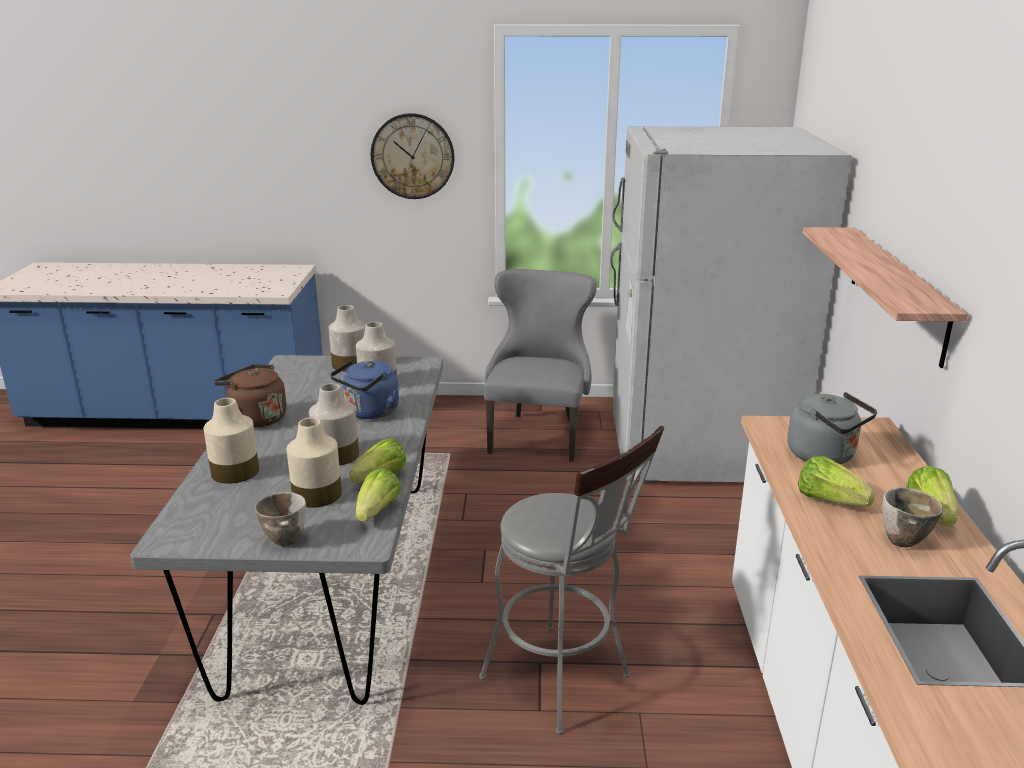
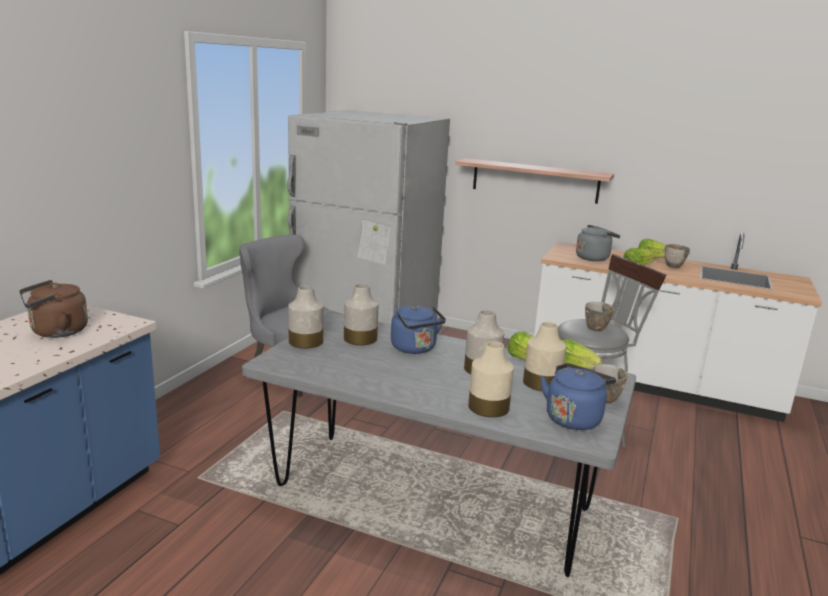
camera: 70 degrees left, 5 degrees down
(225, 523) = (574, 418): none -> blue kettle
(255, 418) = (389, 389): brown kettle -> brown kettle (56, 332)
(412, 156) = (136, 160): wall clock -> none
(549, 517) = (595, 329): none -> bowl

